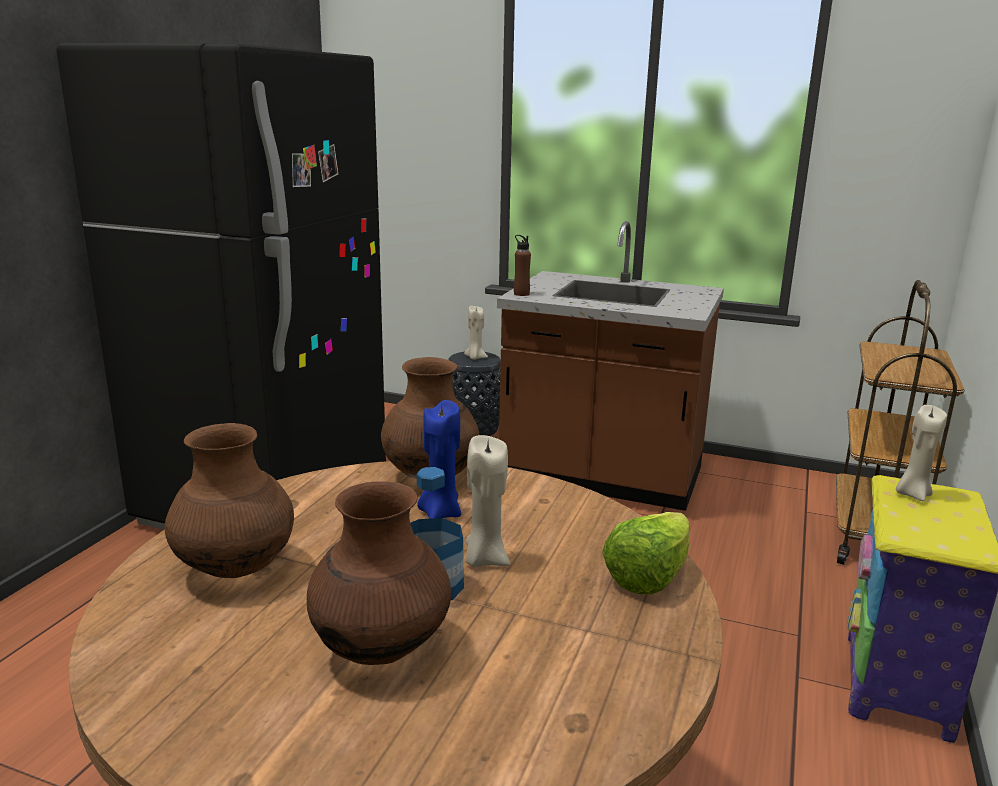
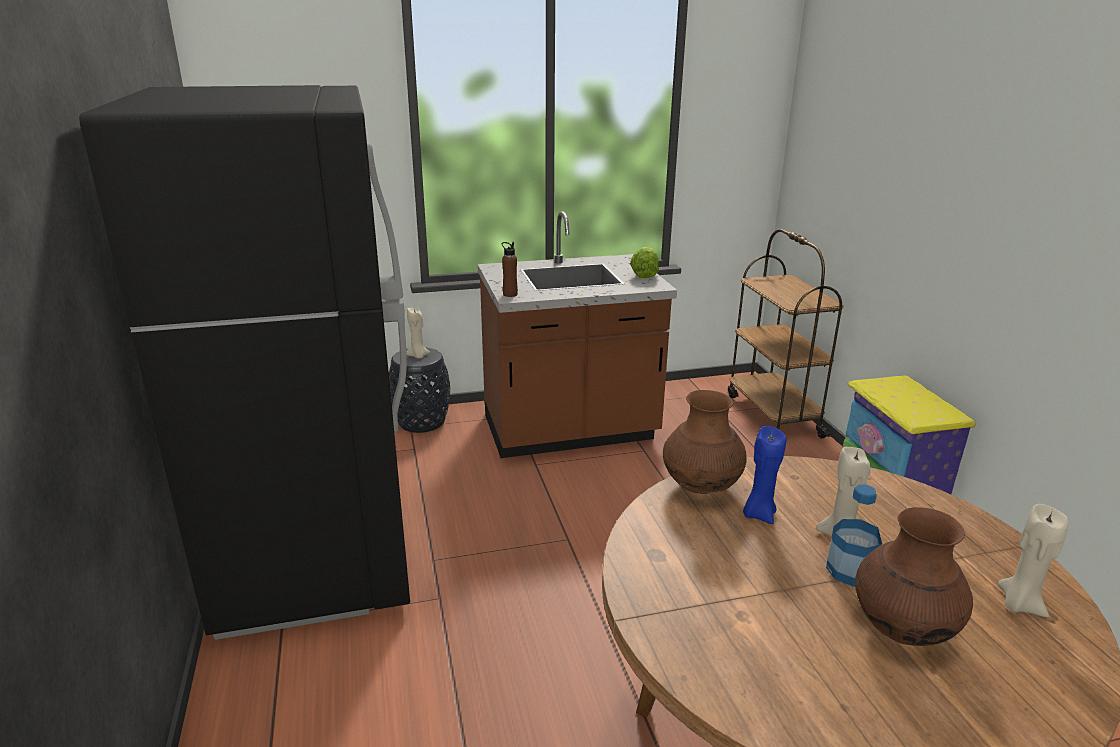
camera: 35 degrees left, 5 degrees up
(236, 569) = (725, 624): brown vase -> none
(648, 576) = (928, 506): lettuce -> lettuce (643, 274)
(912, 494) = (884, 388): beige candle -> beige candle (1019, 604)

